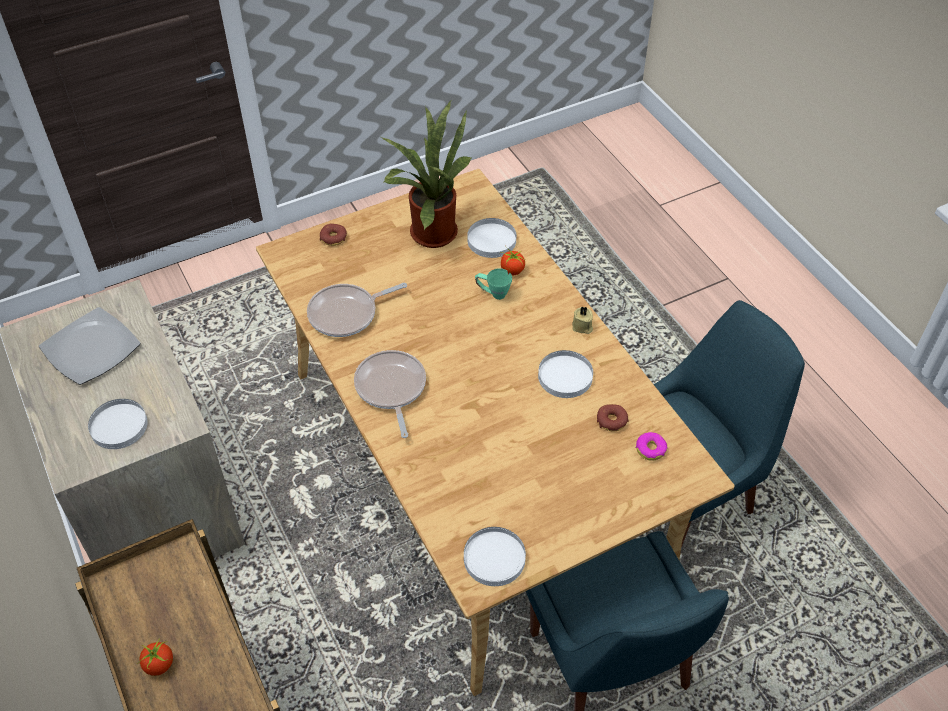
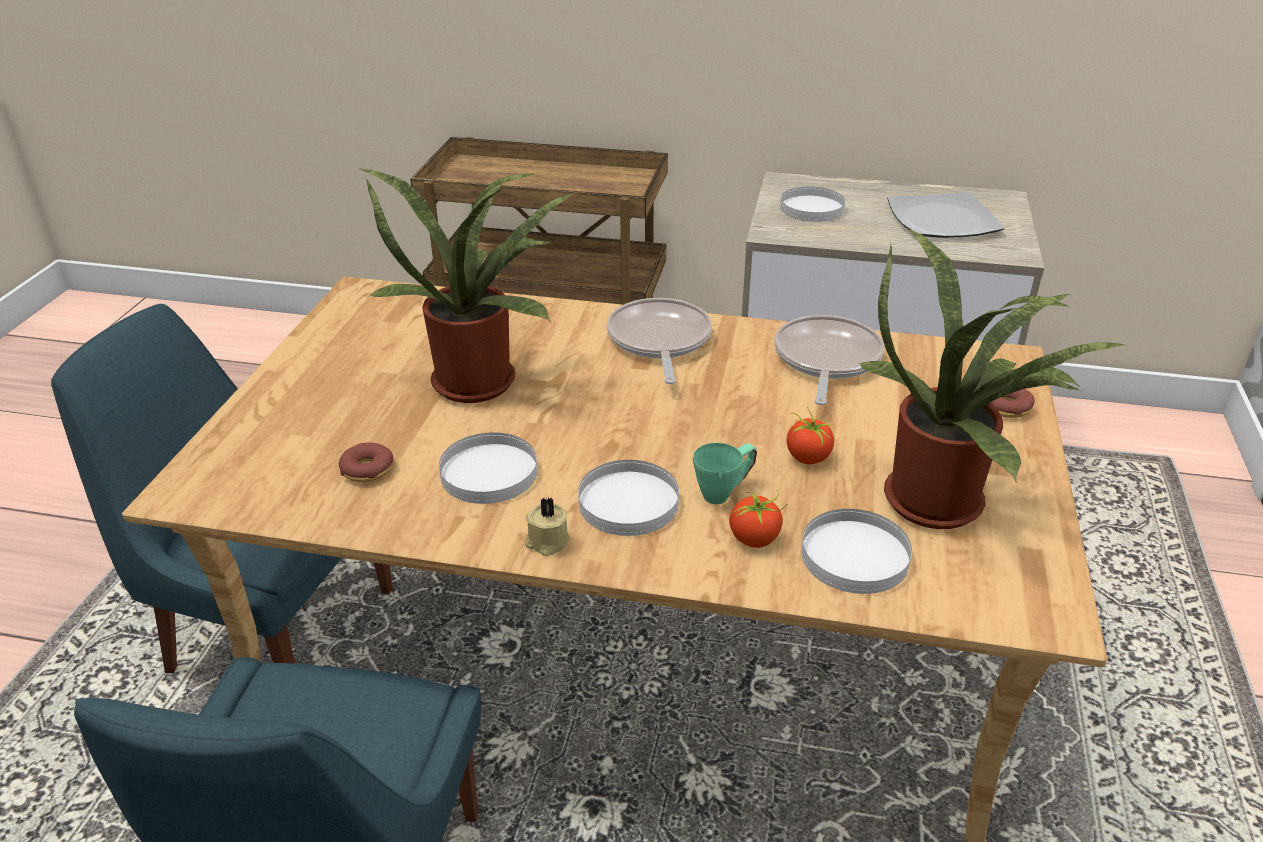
camera: 130 degrees right, 15 degrees down
(159, 665) = (542, 174): tomato -> tomato (807, 457)
(391, 389) = (659, 341): frying pan -> frying pan turned 120 degrees counterclockwise
(494, 558) = (364, 309): white plate -> white plate (629, 502)
(502, 437) = (480, 379): none -> potted plant
(650, 449) = (281, 475): donut -> none

